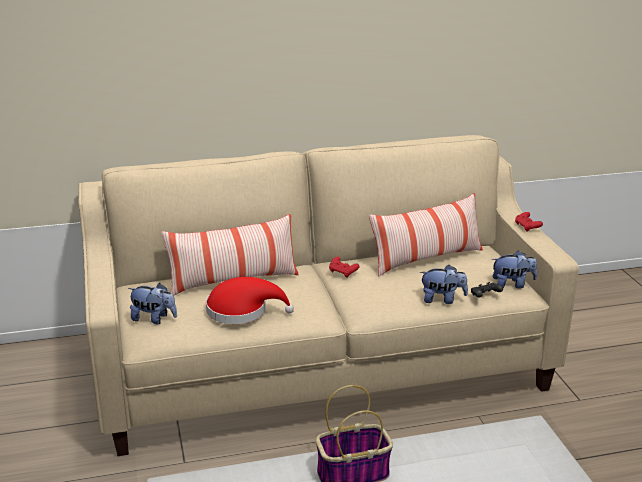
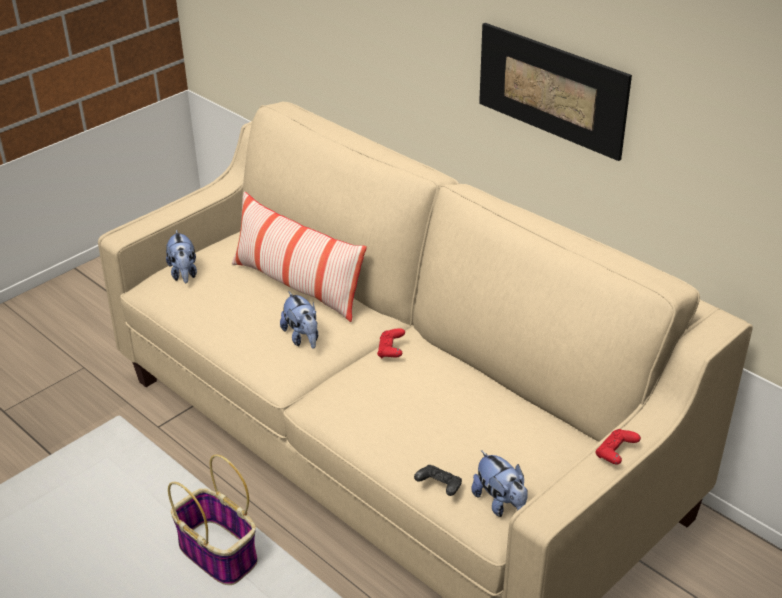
camera: 60 degrees right, 10 degrees up
(242, 310) = (238, 316): red hat -> none
(334, 67) = (551, 89): none -> picture
(426, 259) = (489, 403): pillow -> none
(442, 299) = (397, 452): plush toy -> plush toy (302, 338)

